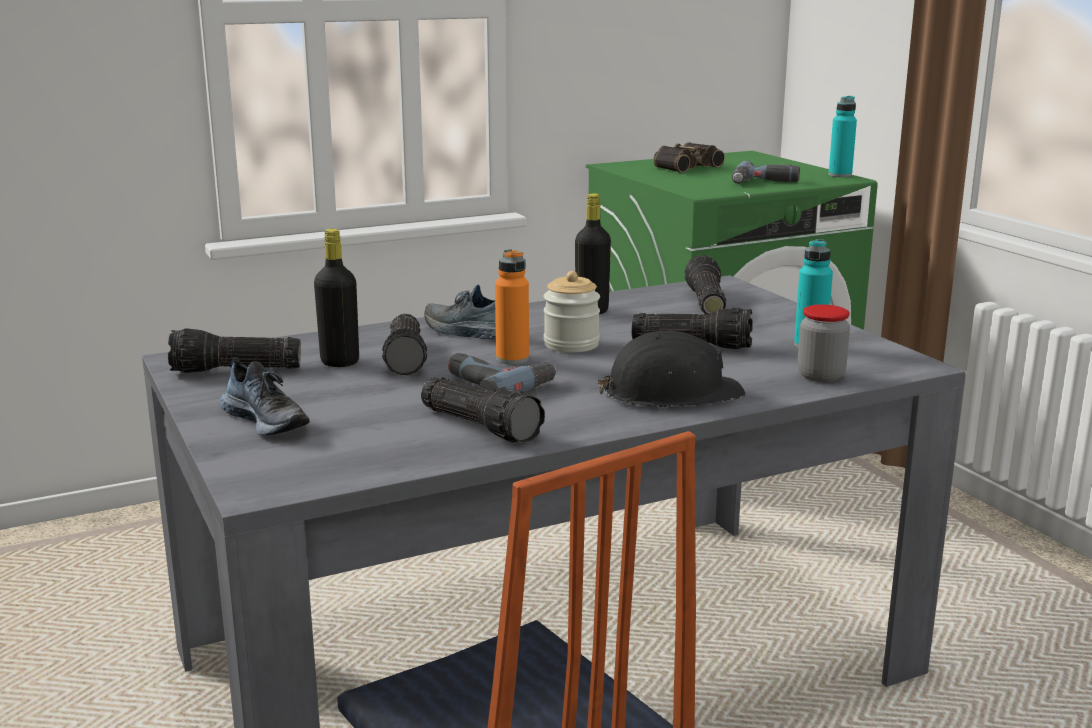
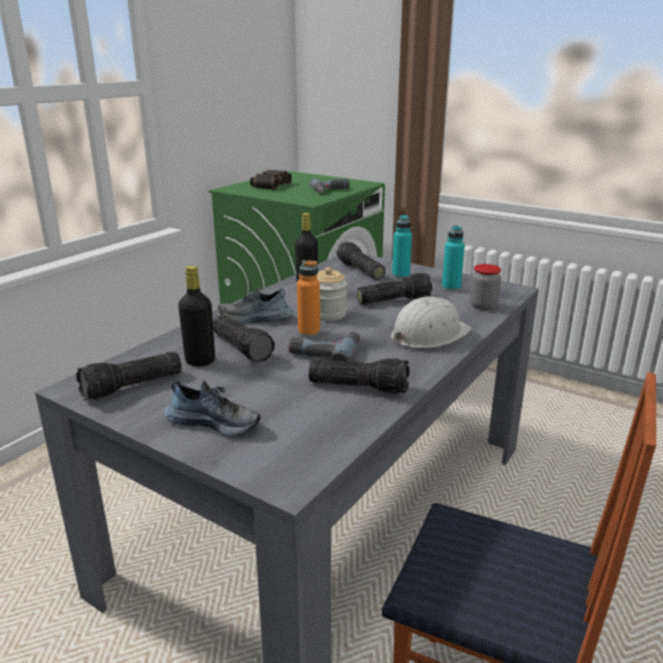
camera: 30 degrees left, 5 degrees up
(671, 393) = (429, 335): black hard hat -> white hard hat
(840, 175) = (361, 181): turquoise bottle -> turquoise bottle (400, 275)

